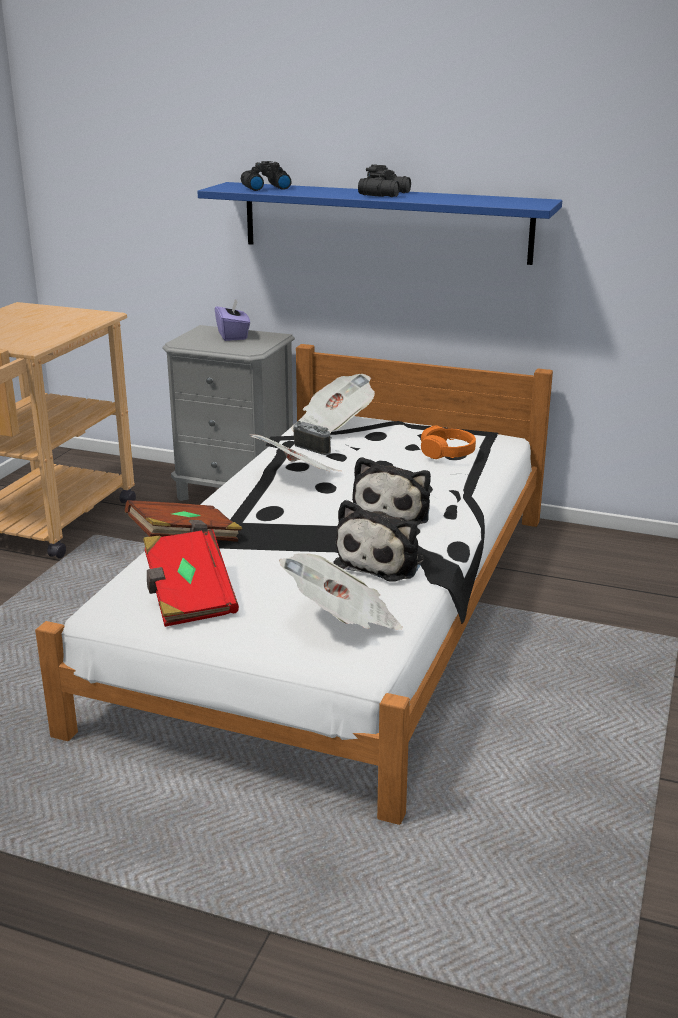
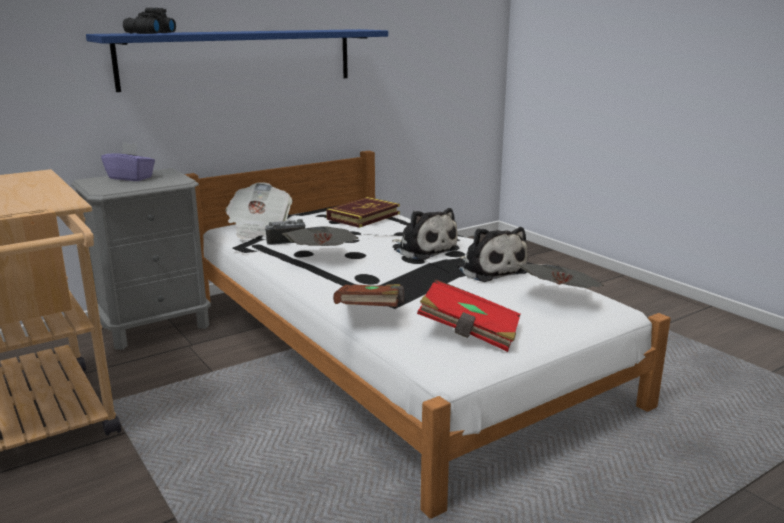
camera: 55 degrees left, 5 degrees down
(386, 194) = (256, 31): black binoculars -> none
(447, 452) = (363, 216): orange headphones -> book

